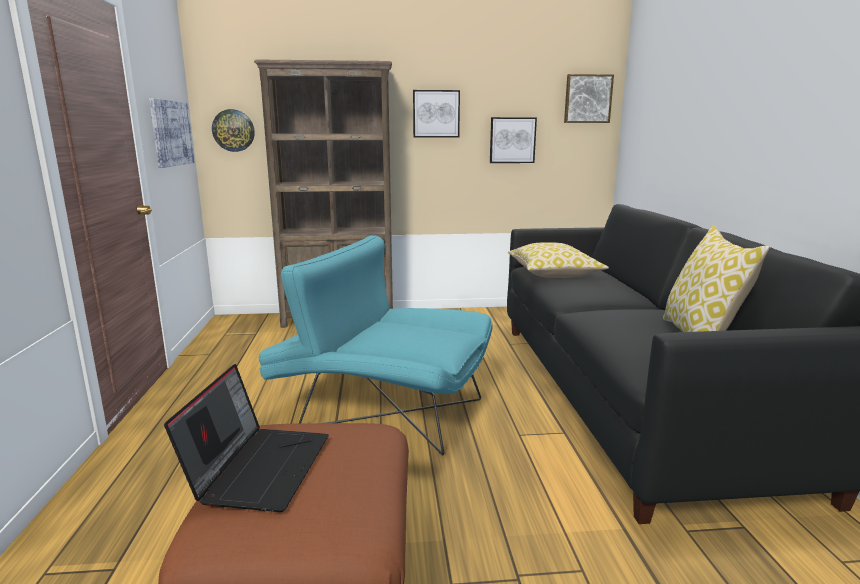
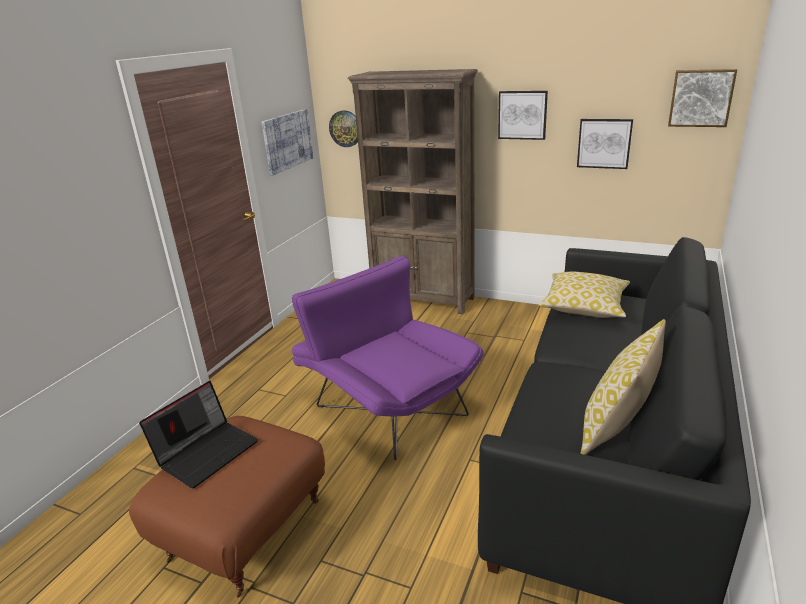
camera: 30 degrees right, 10 degrees up
(382, 409) = (385, 404): turquoise armchair -> purple armchair

